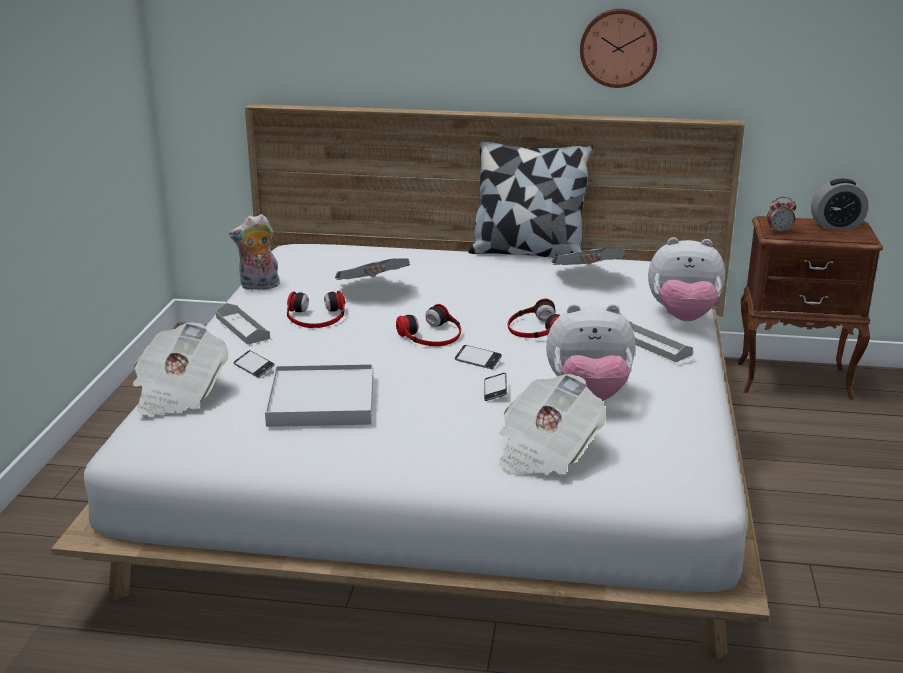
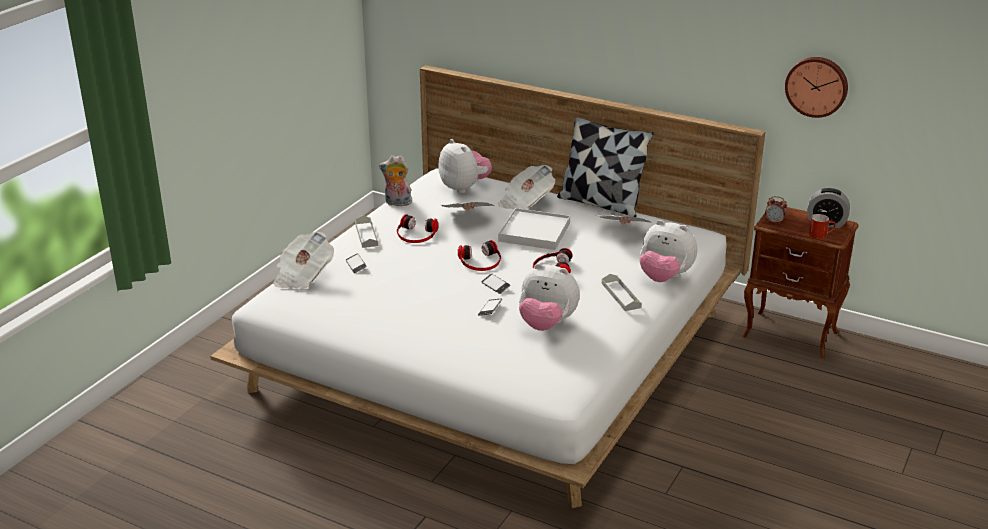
camera: 20 degrees right, 5 degrees up
(322, 401) = (381, 296): white tray -> white tray (534, 232)
(340, 258) = (464, 188): none -> plush toy
(546, 452) = (490, 356): newspaper -> newspaper (525, 202)
(618, 47) = (678, 63): wall clock -> wall clock (817, 86)
(845, 237) = (821, 235): none -> red mug

